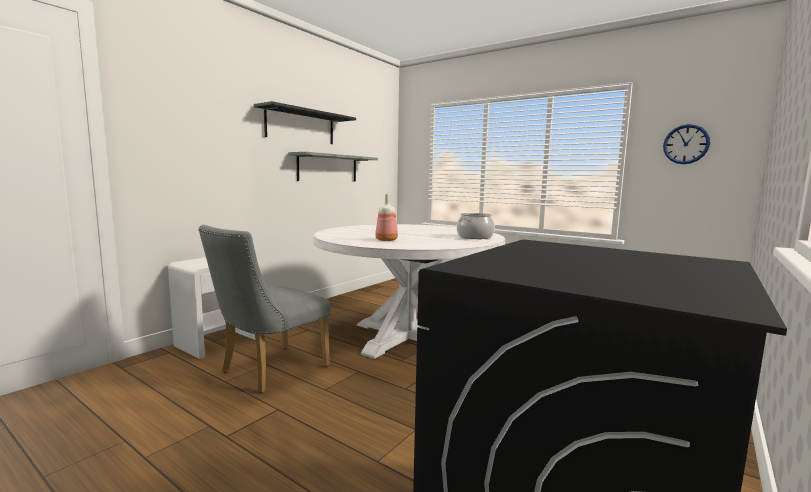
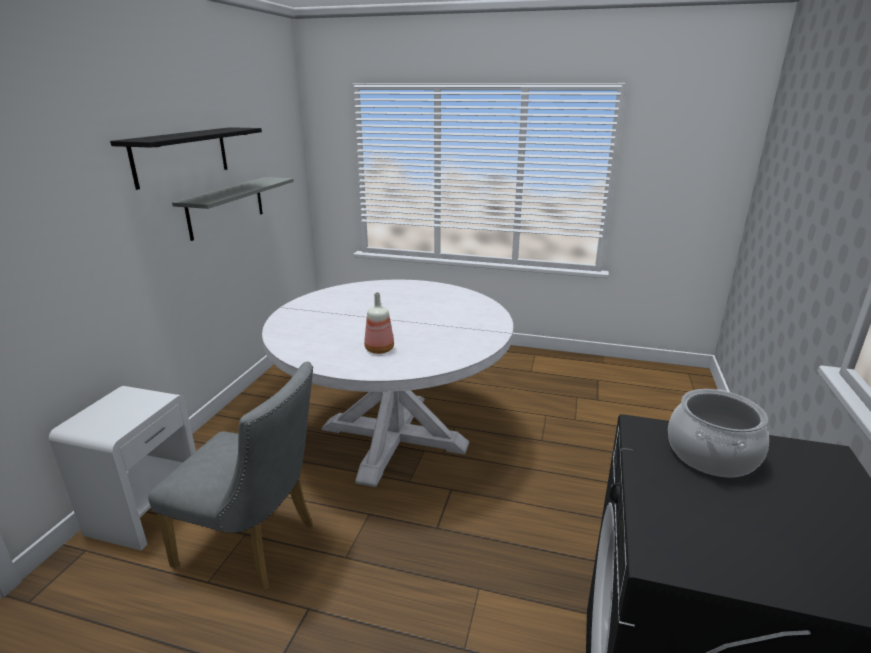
camera: 20 degrees left, 15 degrees up
(268, 371) = (255, 546): grey chair -> grey chair turned 90 degrees counterclockwise
(474, 237) = (473, 315): cooking pot -> cooking pot (710, 454)
(686, 144) = (679, 165): wall clock -> none

